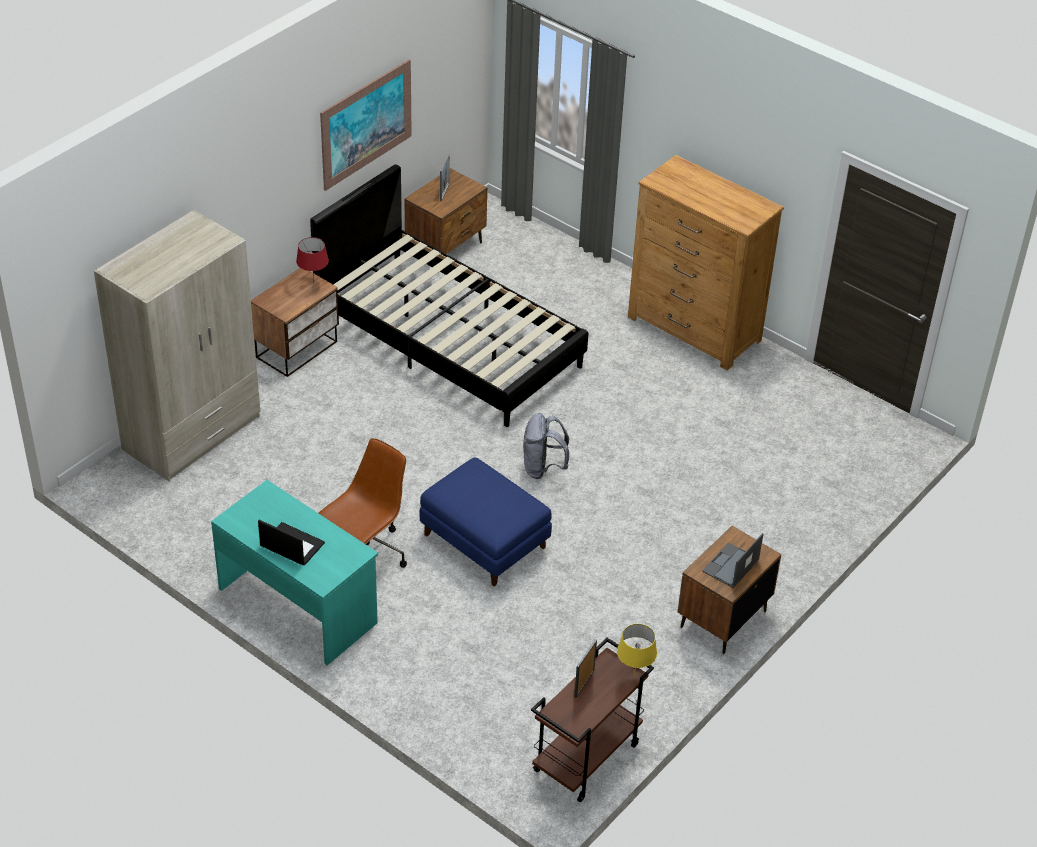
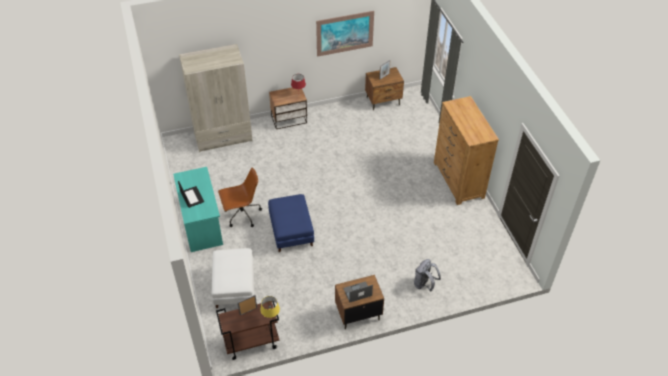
camera: 35 degrees right, 5 degrees up
(448, 340) = (350, 141): black bed -> none
(469, 683) = (235, 287): none -> white ottoman
(543, 468) = (341, 212): grey backpack -> grey backpack (424, 284)

